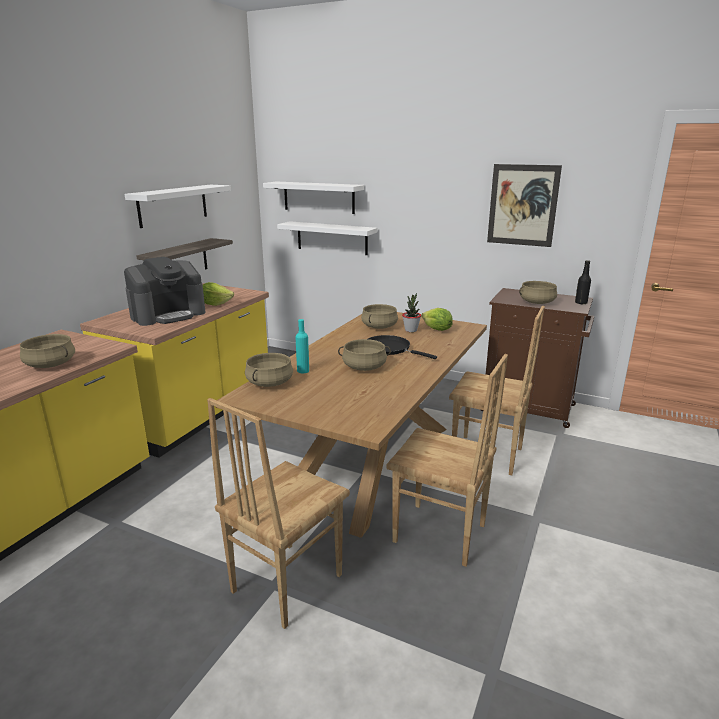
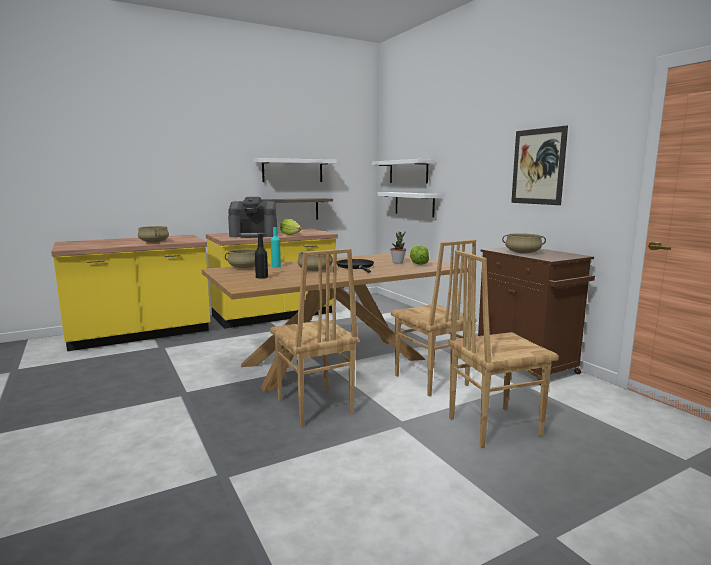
camera: 35 degrees right, 10 degrees down
(285, 583) = (190, 395): brown chair -> brown chair (492, 426)
(379, 327) = (380, 259): beige cooking pot -> none
(581, 303) = (567, 257): black bottle -> black bottle (261, 277)

